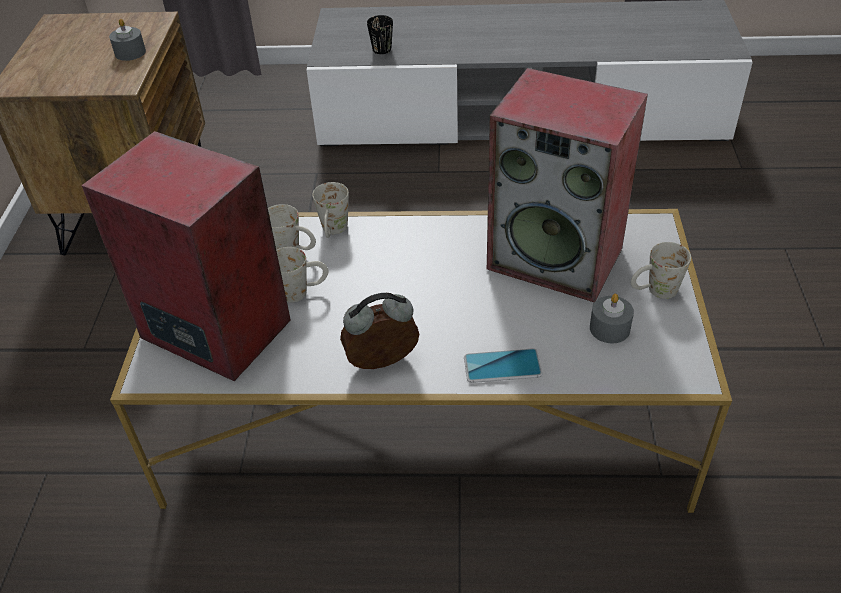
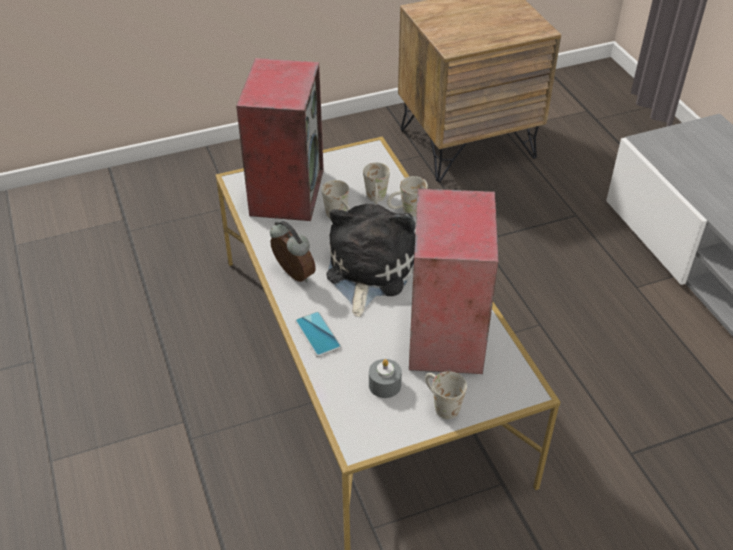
camera: 65 degrees right, 0 degrees up
(130, 52) = (490, 36): grey candle -> none
(382, 53) = (682, 170): black mug -> none
(416, 292) = (368, 271): none -> plush toy

